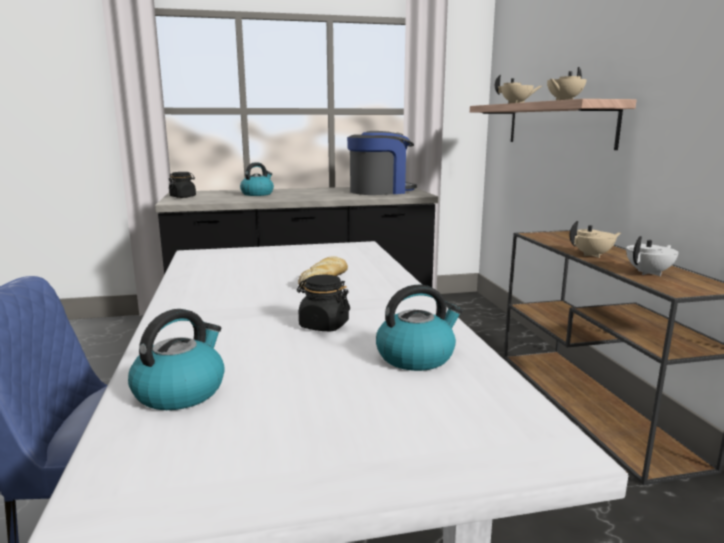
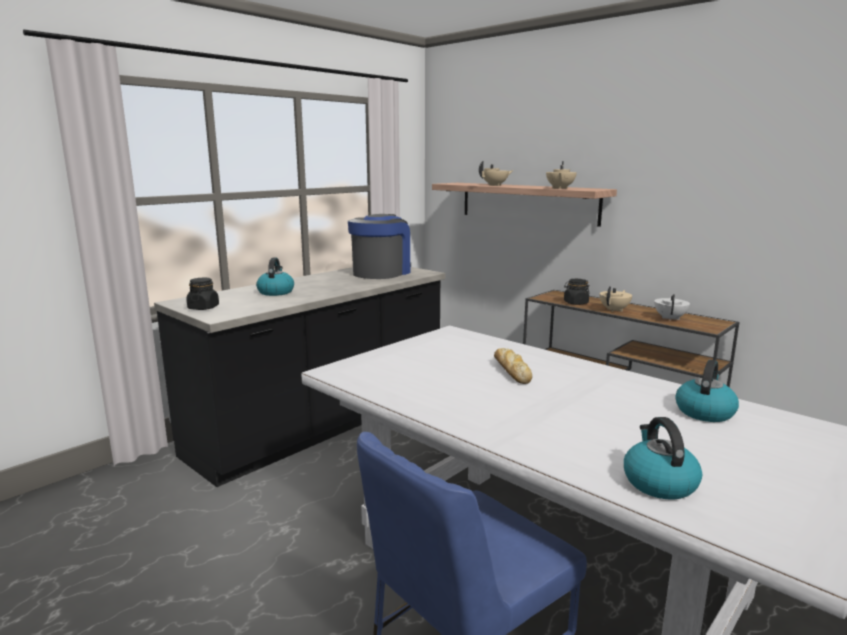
camera: 35 degrees left, 0 degrees up
(323, 325) = (607, 407): black jar -> black jar (575, 303)

